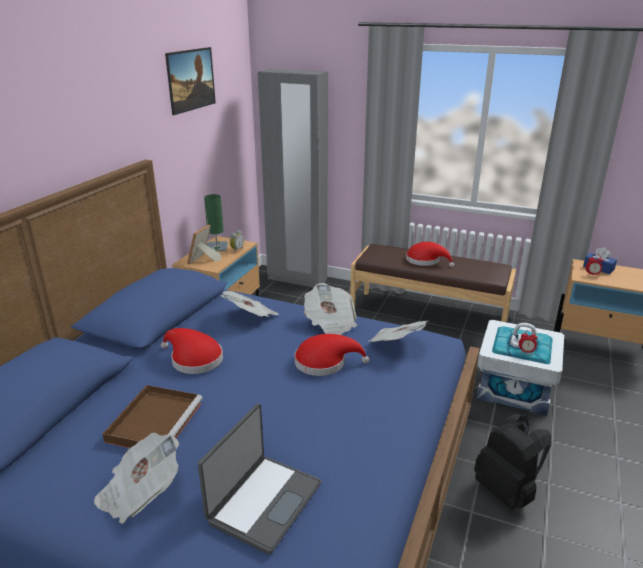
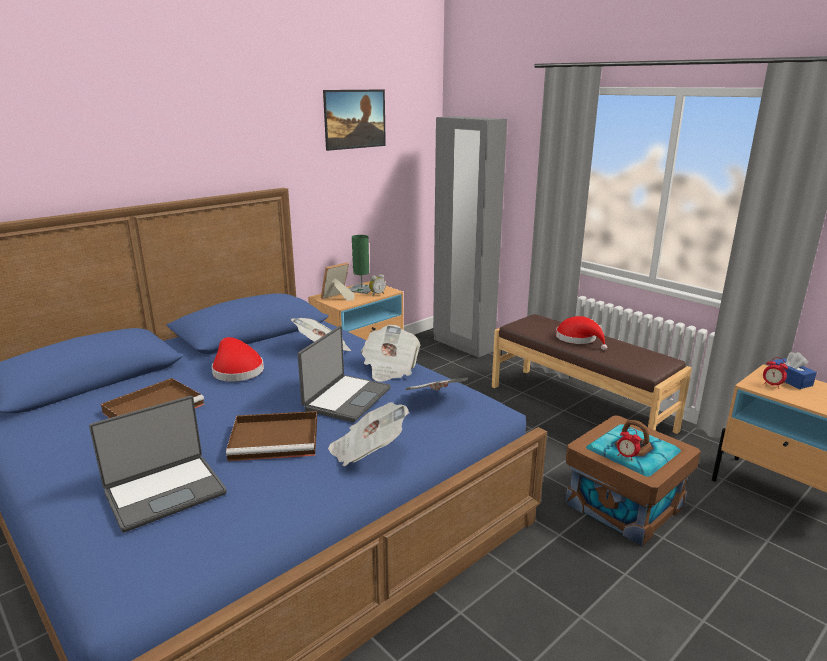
camera: 25 degrees right, 5 degrees down
(140, 493) = (86, 456): newspaper -> newspaper (367, 451)
(307, 418) = (276, 439): none -> brown tray
(324, 362) = (346, 399): red hat -> laptop
(507, 491) = (520, 607): black backpack -> none
(514, 387) = (625, 505): white storage box -> brown storage box

